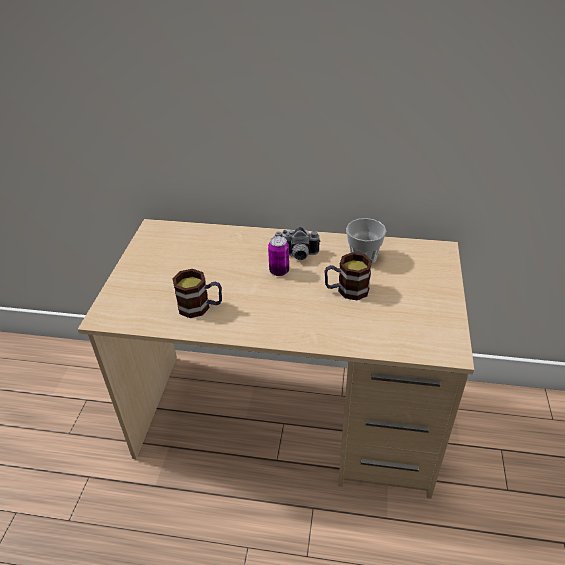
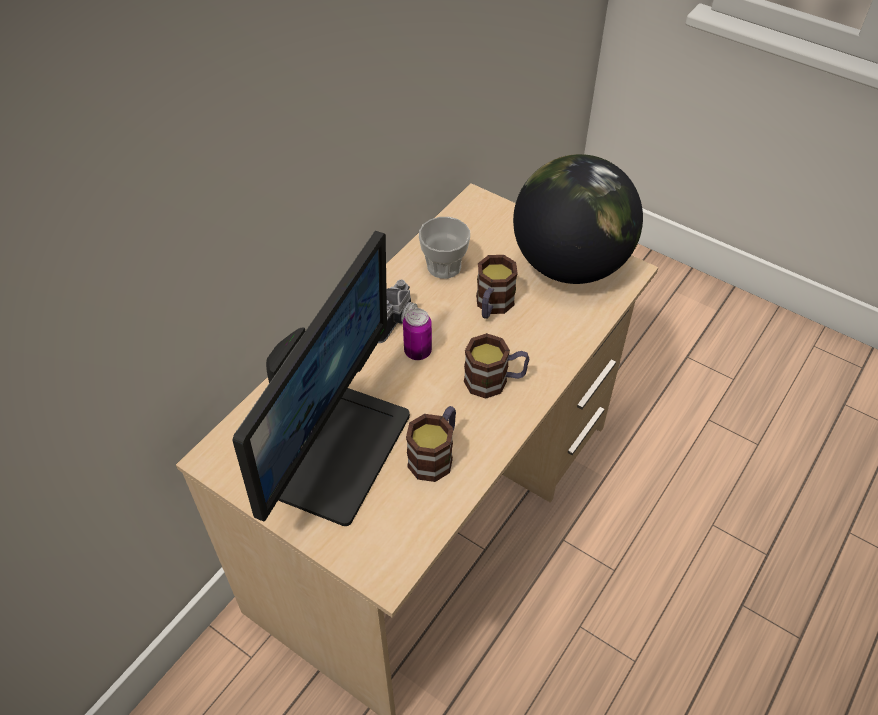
camera: 65 degrees left, 10 degrees up
(182, 266) = (336, 449): none -> monitor
(279, 313) = (495, 381): none -> mug
(424, 316) = (570, 265): none -> globe

